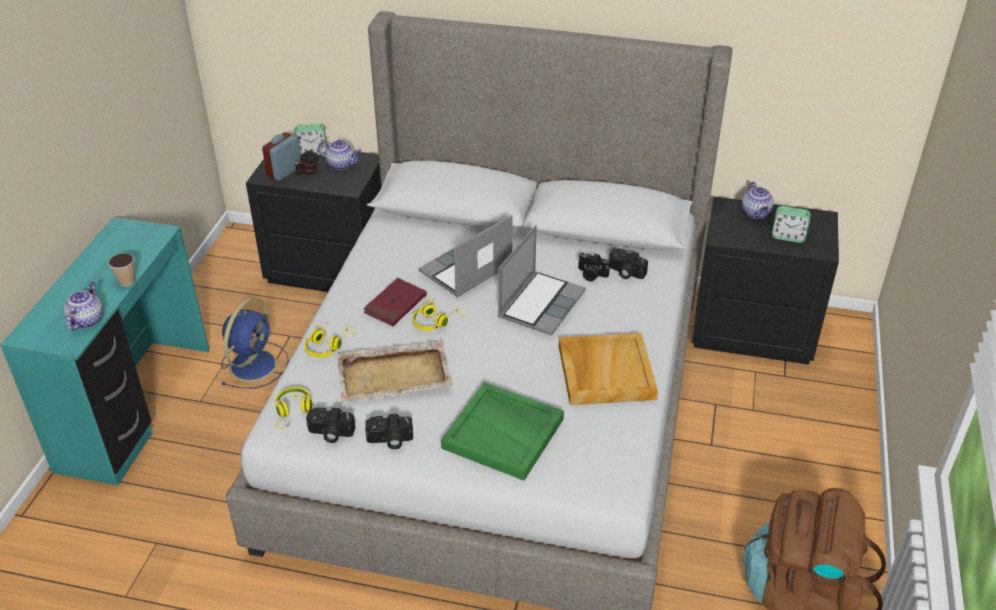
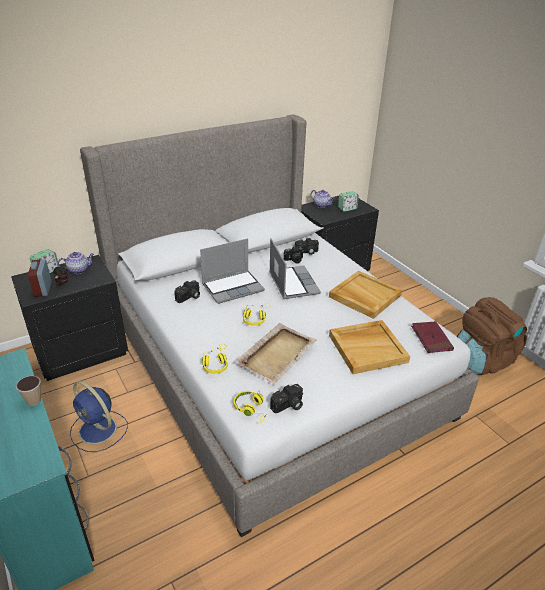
camera: 45 degrees left, 5 degrees down
(86, 320) = (36, 443): teapot -> none
(254, 364) = (99, 430): blue fan -> blue fan turned 150 degrees clockwise
(389, 440) = (323, 388): camera -> camera (189, 297)
(395, 305) = (221, 322): red book -> red book (431, 339)
(466, 270) = (233, 287): laptop -> laptop turned 120 degrees counterclockwise
(504, 433) = (368, 348): green tray -> beige tray

